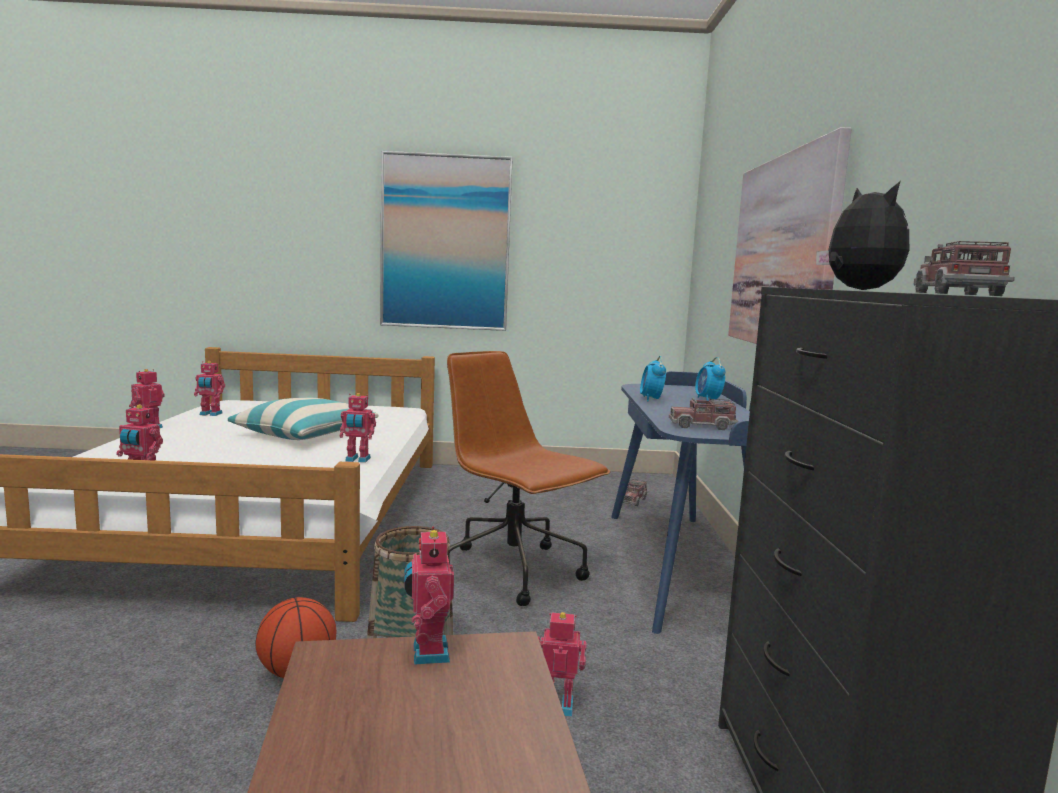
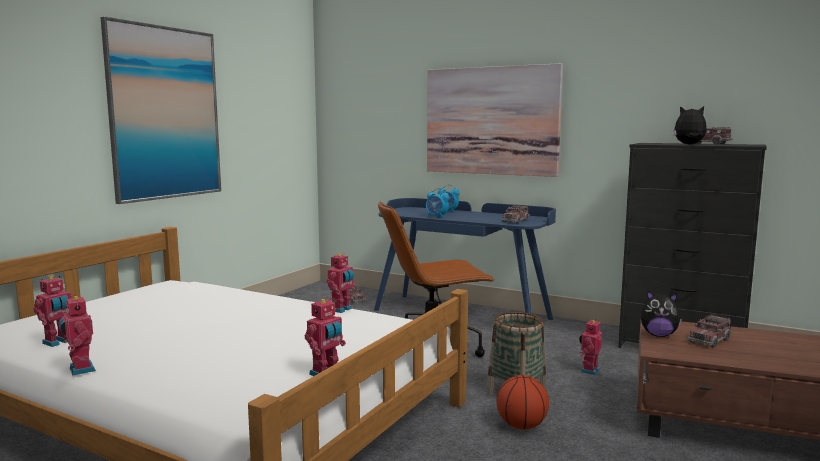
camera: 60 degrees left, 0 degrees up
(304, 434) = (229, 316): pillow -> none
(427, 653) = (658, 335): toy robot -> plush toy
(432, 711) = (709, 340): none -> toy truck

